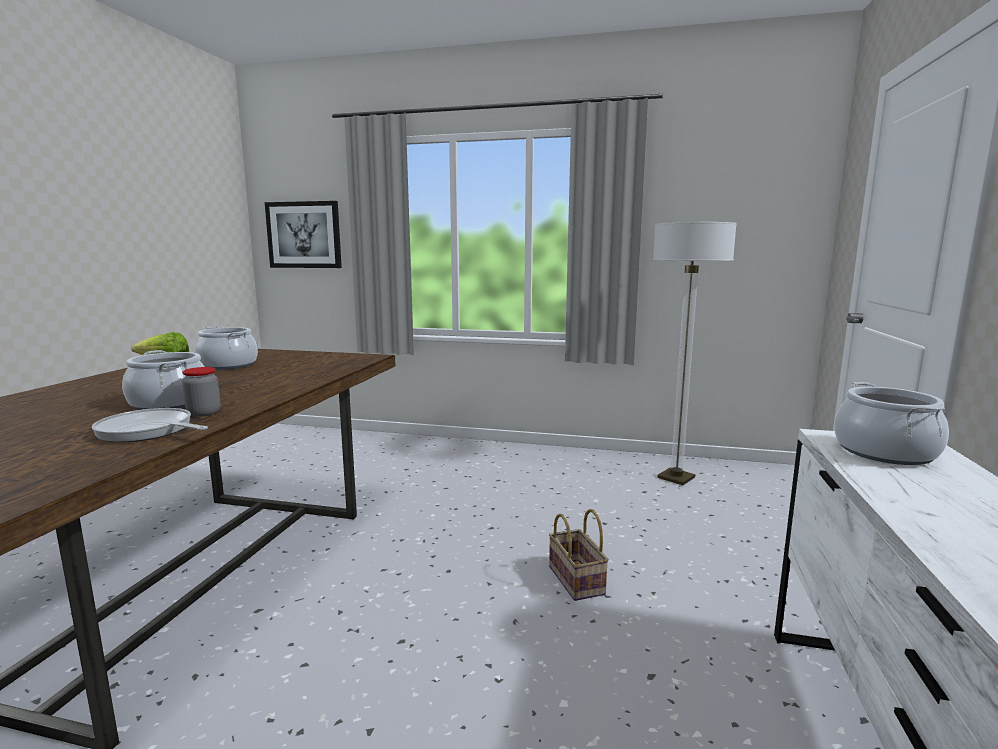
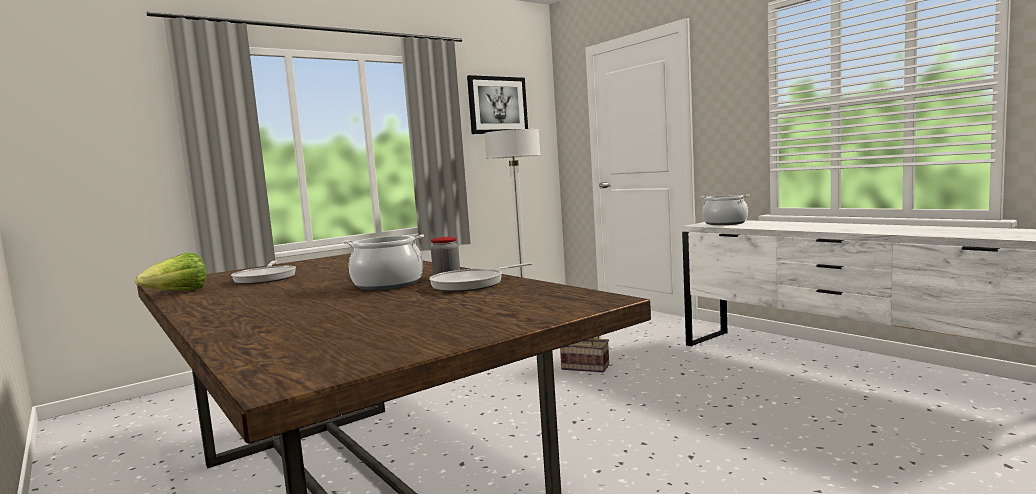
camera: 50 degrees left, 5 degrees down
(228, 365) = (266, 278): cooking pot -> frying pan
(304, 235) = (93, 152): picture -> picture (497, 105)

